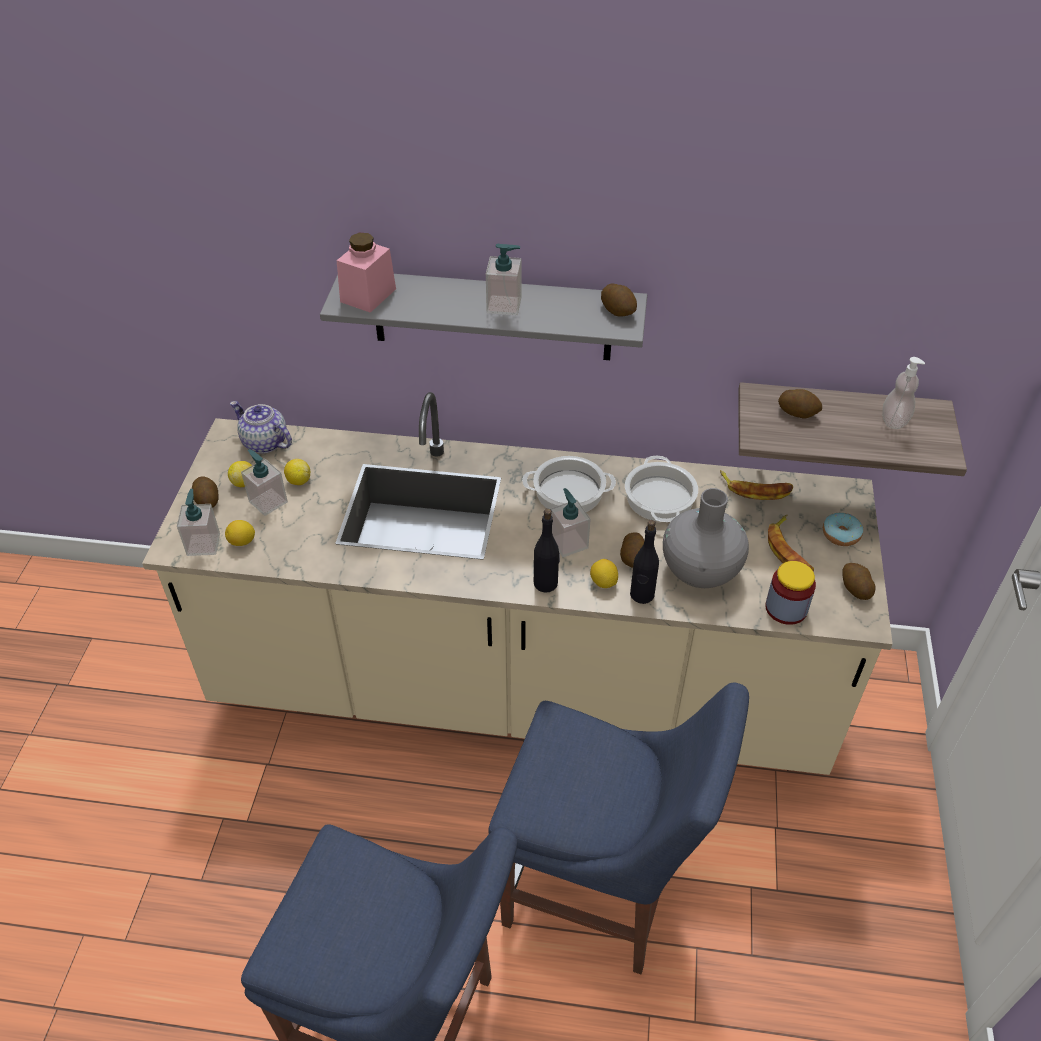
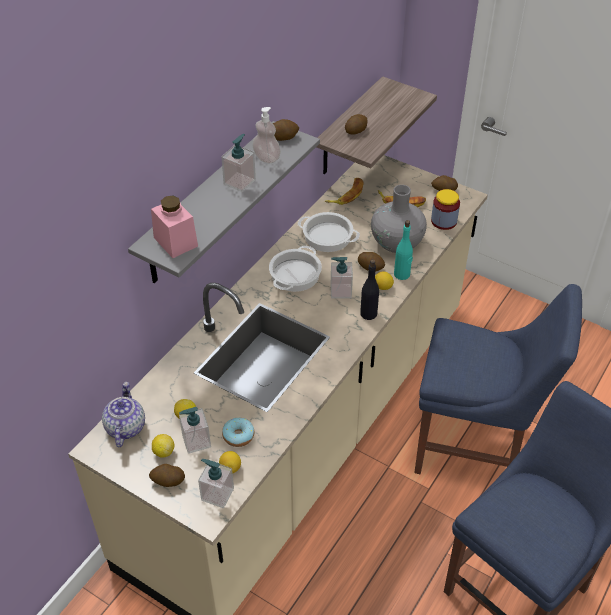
camera: 65 degrees left, 0 degrees up
(264, 442) = (125, 427): teapot -> teapot turned 120 degrees clockwise
(600, 891) = (474, 449): blue chair -> blue chair turned 60 degrees clockwise
(642, 595) = (402, 274): black bottle -> turquoise bottle
(841, 534) = (402, 178): donut -> donut (238, 436)
(894, 420) = (385, 101): soap dispenser -> soap dispenser (266, 158)

